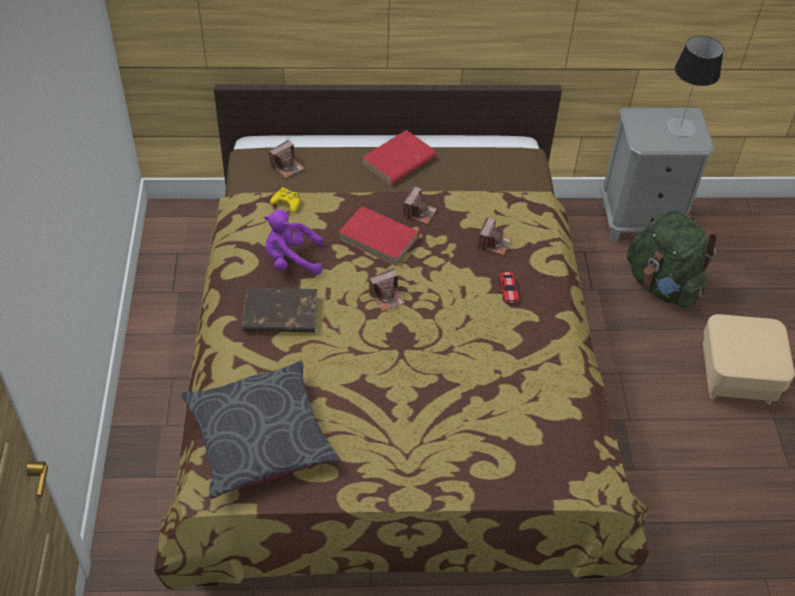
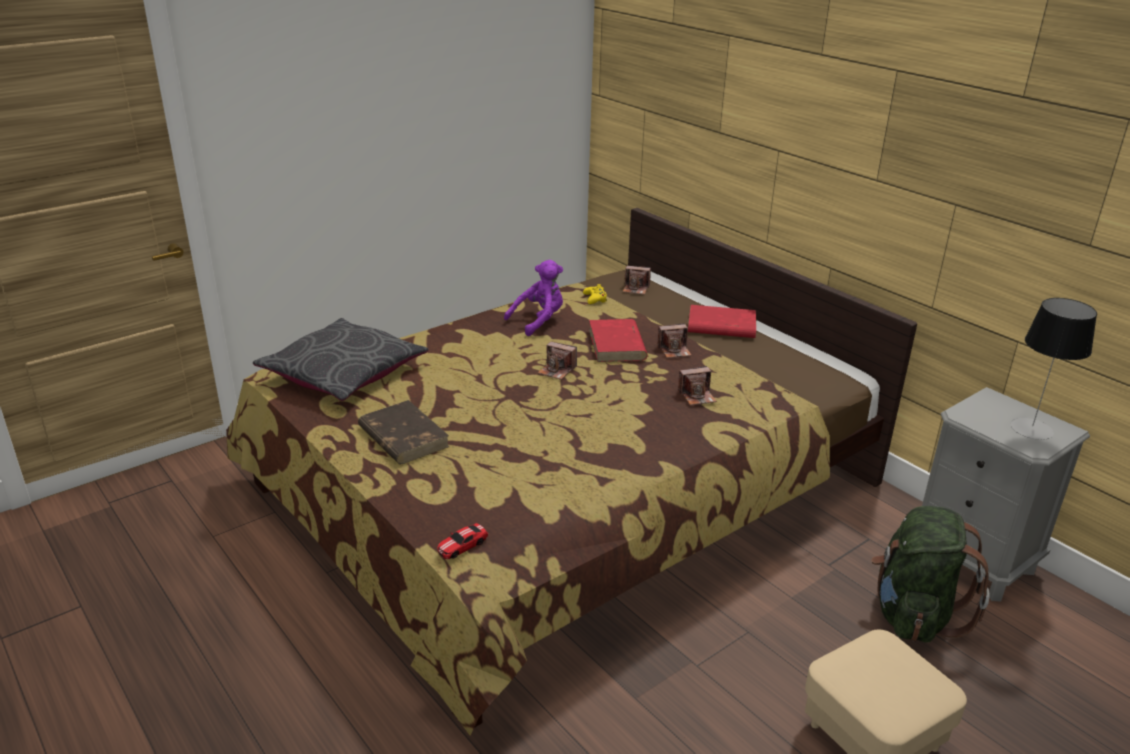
camera: 55 degrees right, 20 degrees down
(280, 314) = (476, 336): brown book -> brown book (403, 436)
(291, 260) = (539, 321): purple plush toy -> purple plush toy turned 90 degrees clockwise
(508, 290) = (652, 424): toy car -> toy car (462, 545)

